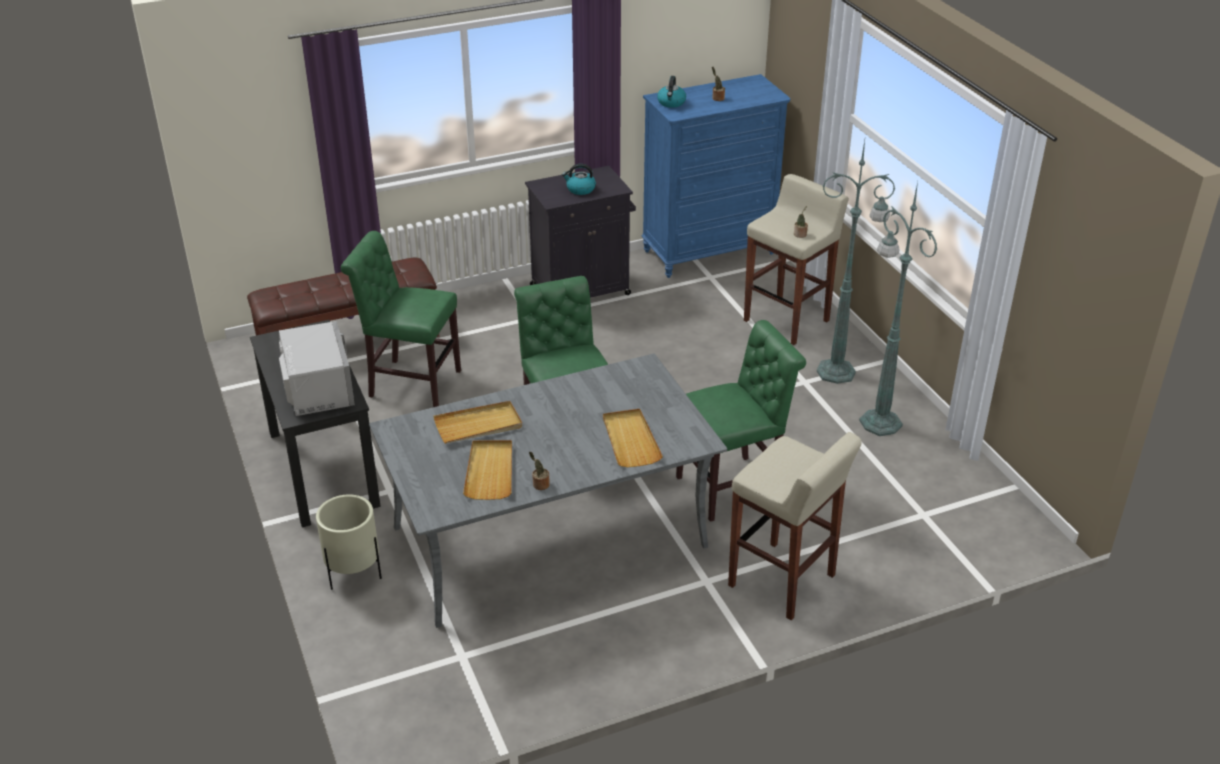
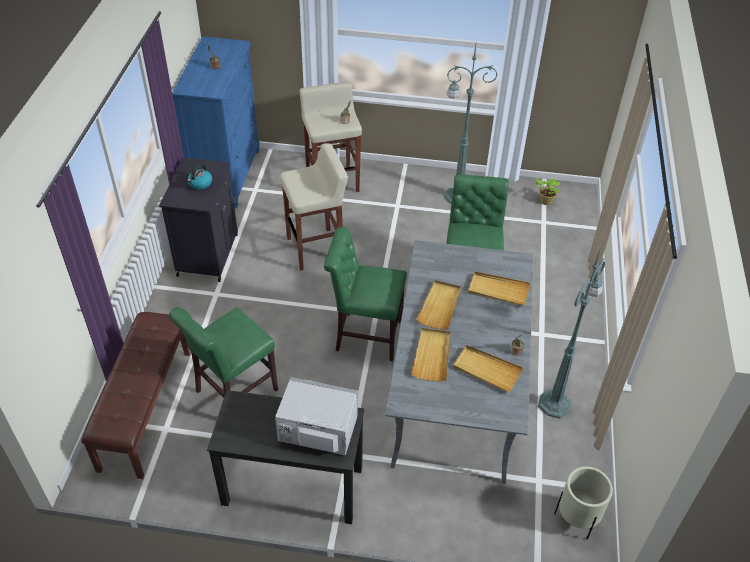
camera: 60 degrees left, 10 degrees up
(353, 574) = (424, 510): beige planter -> beige planter (577, 519)
(561, 406) = (439, 306): none -> beige tray
(671, 103) = (198, 87): kettle -> none
(783, 581) = (561, 302): beige stool -> beige stool (316, 249)
(838, 372) = (399, 188): green floor lamp -> green floor lamp (555, 403)
(968, 502) = (545, 201): none -> potted plant

